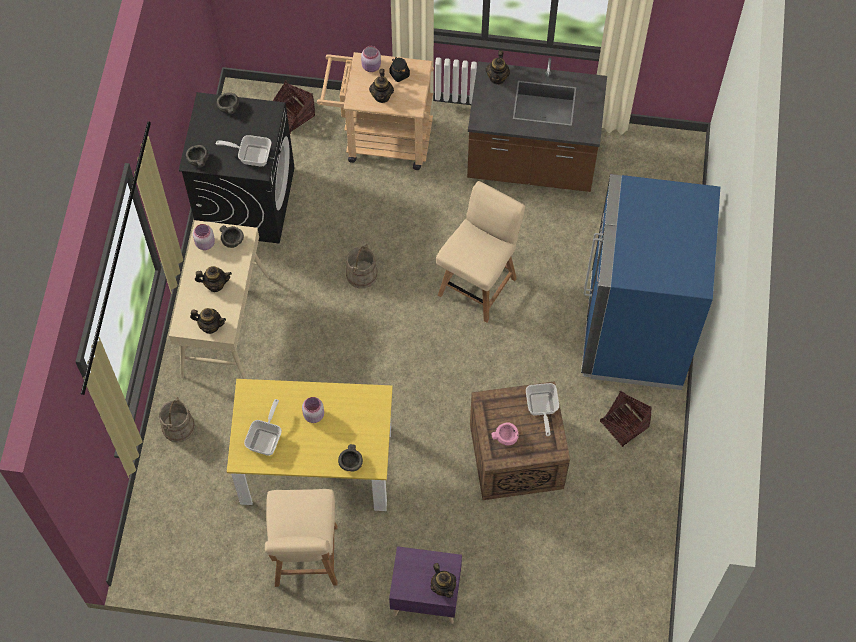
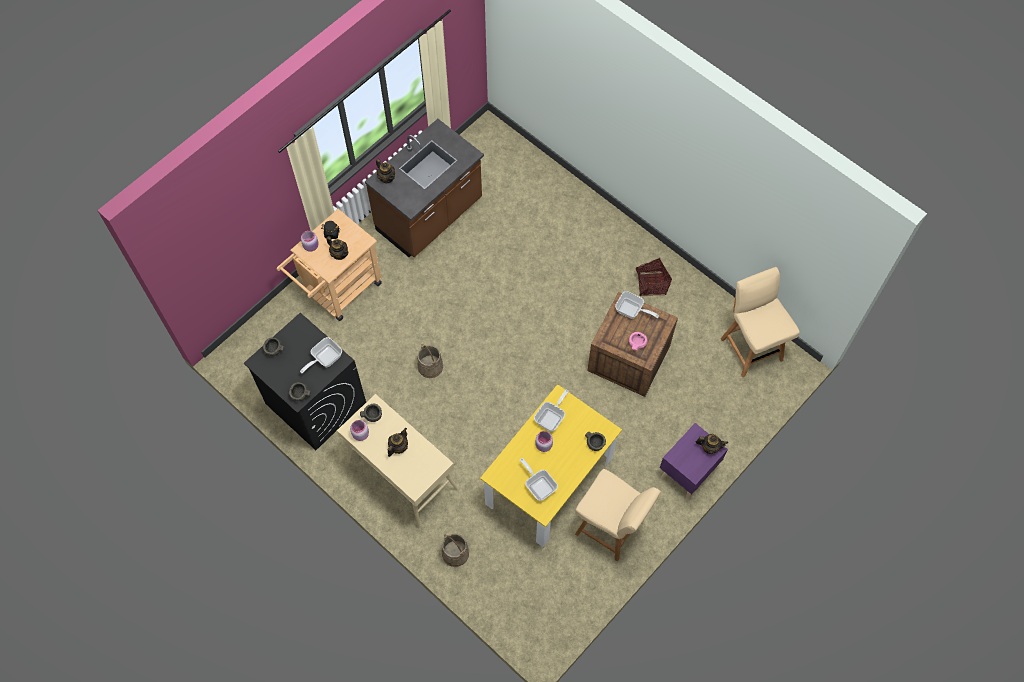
camera: 55 degrees left, 0 degrees up
(210, 326) = (428, 469): teapot -> none
(292, 115) = (273, 333): basket -> none
(350, 403) = (552, 417): none -> frying pan
(478, 285) = (493, 303): beige chair -> beige chair (751, 348)
(635, 331) = (593, 237): blue fridge -> none

